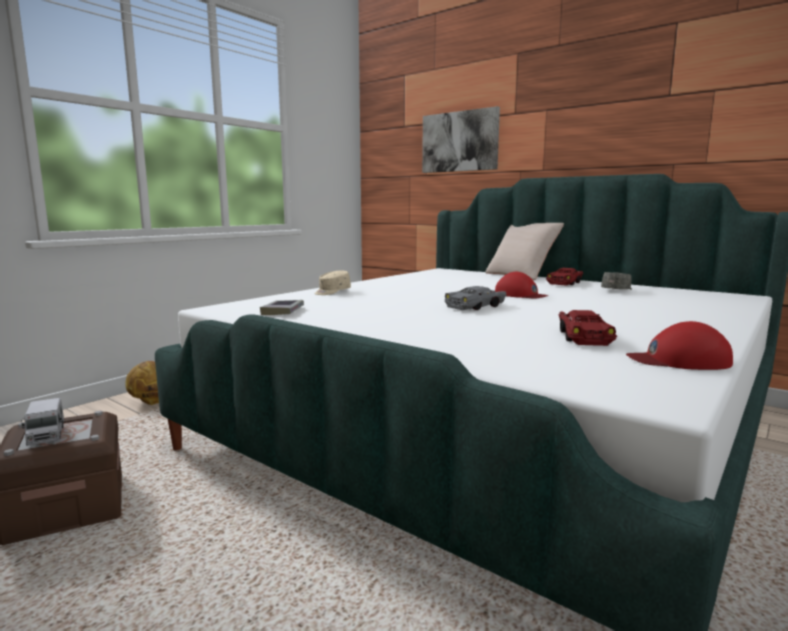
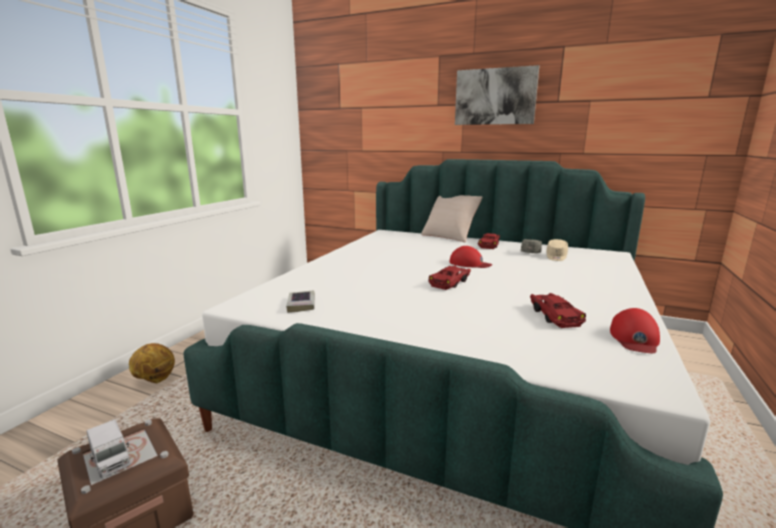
camera: 15 degrees left, 5 degrees up
(332, 292) = (320, 271): beige cap -> beige cap (556, 256)
(460, 141) = (391, 125): picture -> picture (495, 97)
(476, 306) = (450, 283): grey toy car -> red toy car
(679, 360) = (634, 338): red cap -> red cap turned 60 degrees counterclockwise

